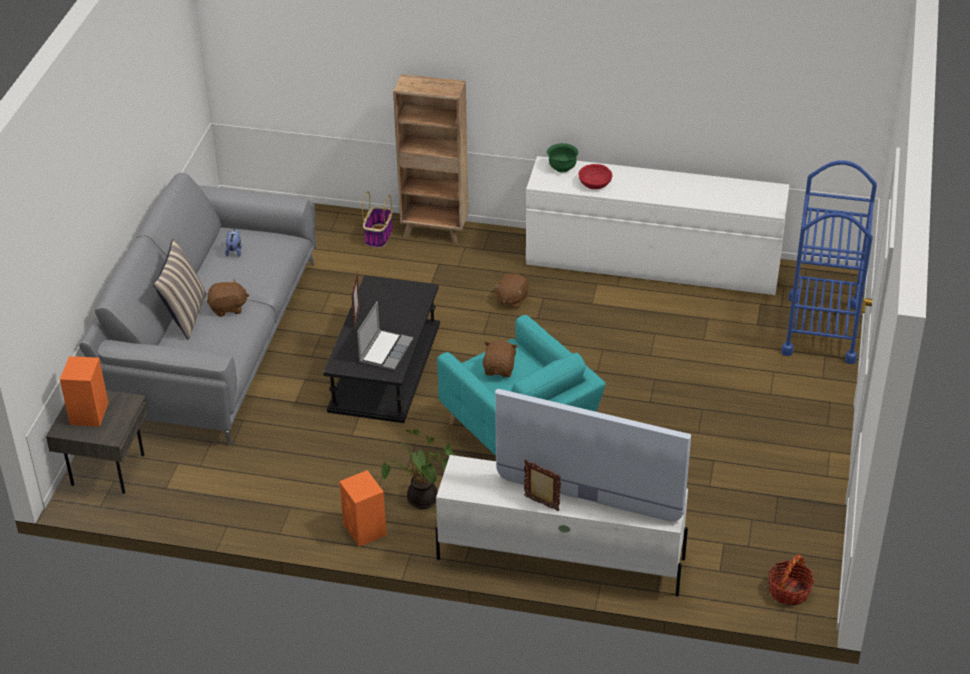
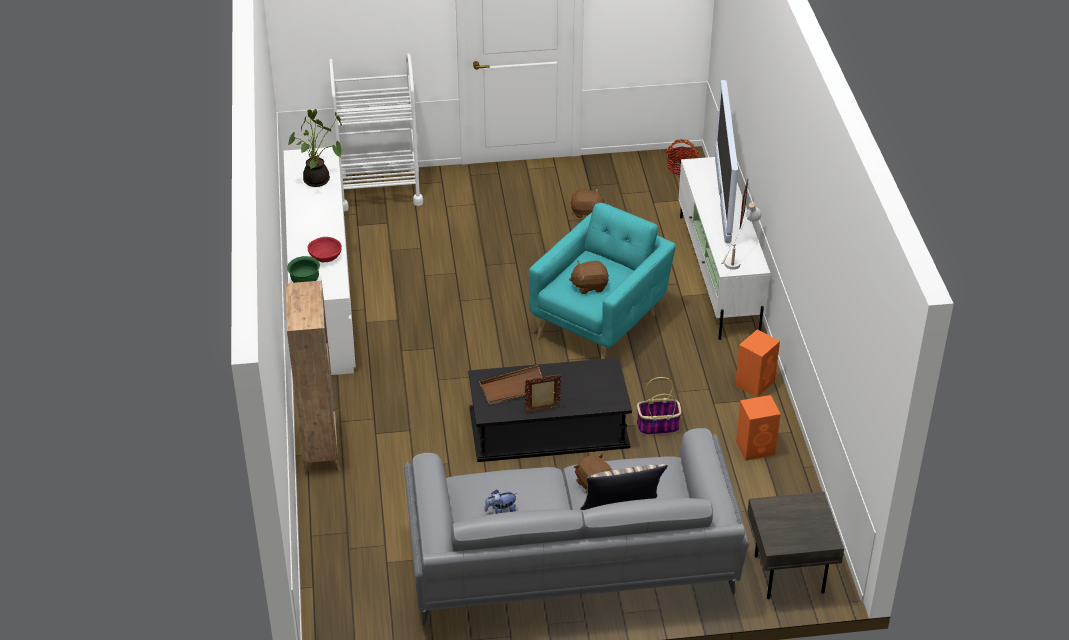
camera: 110 degrees left, 0 degrees up
(89, 414) = (798, 528): orange speaker -> orange speaker (756, 448)
(378, 236) = (343, 490): basket -> basket (657, 426)
(385, 350) = (581, 378): laptop -> none
(397, 306) = (514, 388): none -> brown tray
(420, 501) = (704, 360): potted plant -> potted plant (319, 181)
(474, 478) = (737, 258): none -> white table lamp
(511, 300) = (413, 370): brown plush toy -> brown plush toy (586, 212)
(821, 329) = (379, 189): blue cart -> white cart

